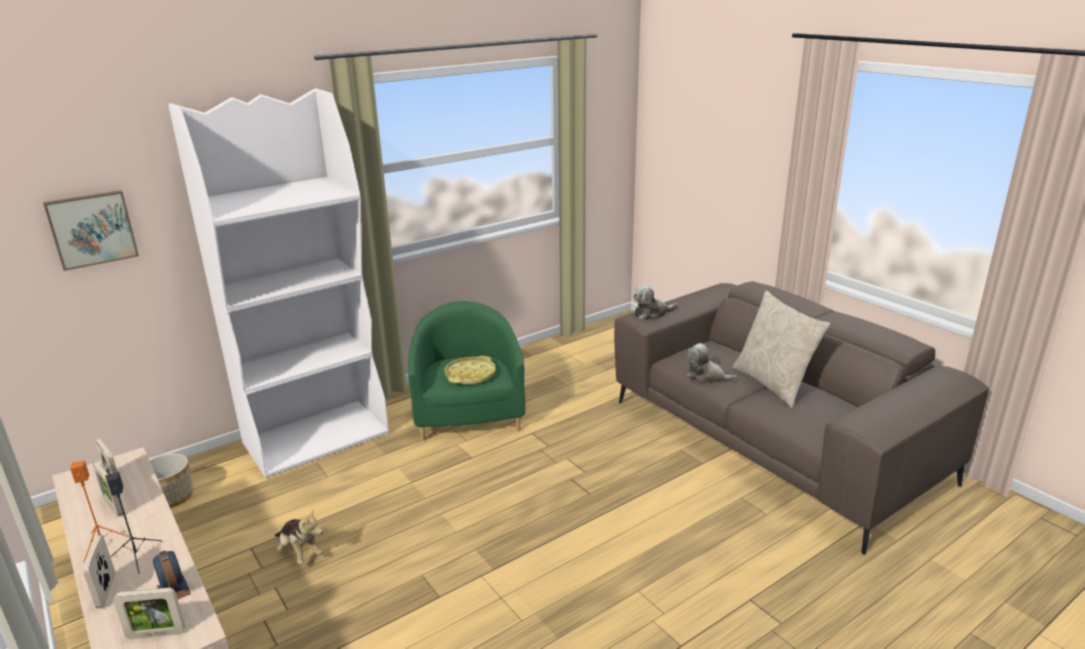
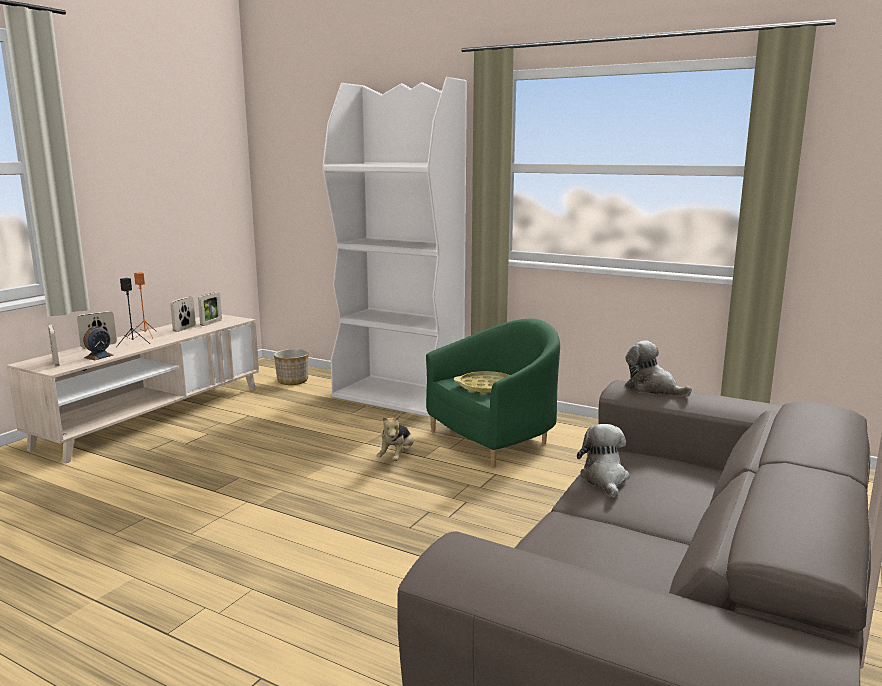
camera: 65 degrees right, 10 degrees down
(92, 229) = (315, 174): picture -> none
(300, 552) = (250, 430): plush toy -> plush toy (397, 457)
(773, 384) = (647, 529): beige pillow -> none

